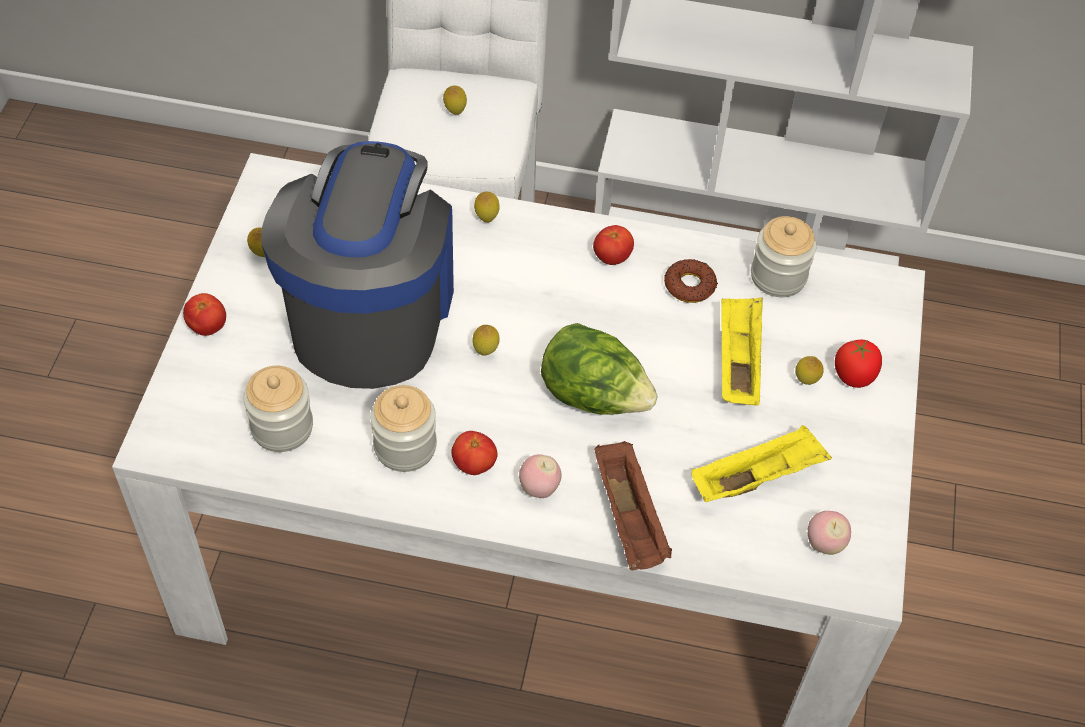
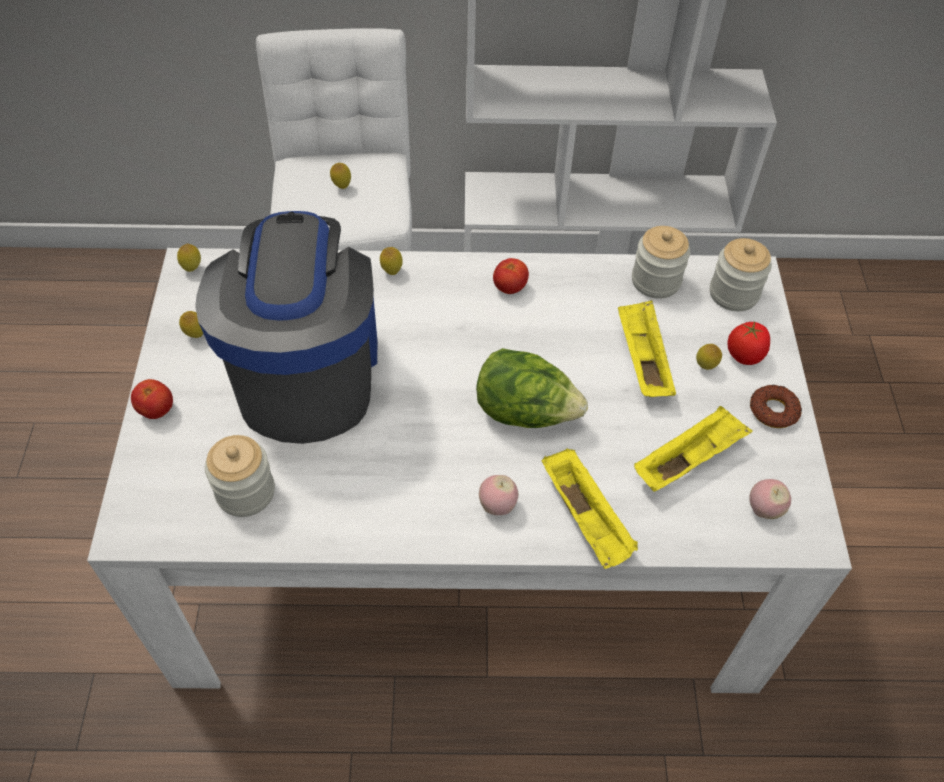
camera: 10 degrees left, 0 degrees up
(405, 446) = (365, 489): jar -> jar (733, 293)
(474, 464) = (432, 494): tomato -> none
(485, 351) = (418, 388): lemon -> lemon (192, 268)
(630, 519) = (587, 519): brown tray -> yellow tray
(690, 285) = (583, 301): donut -> donut (773, 410)

